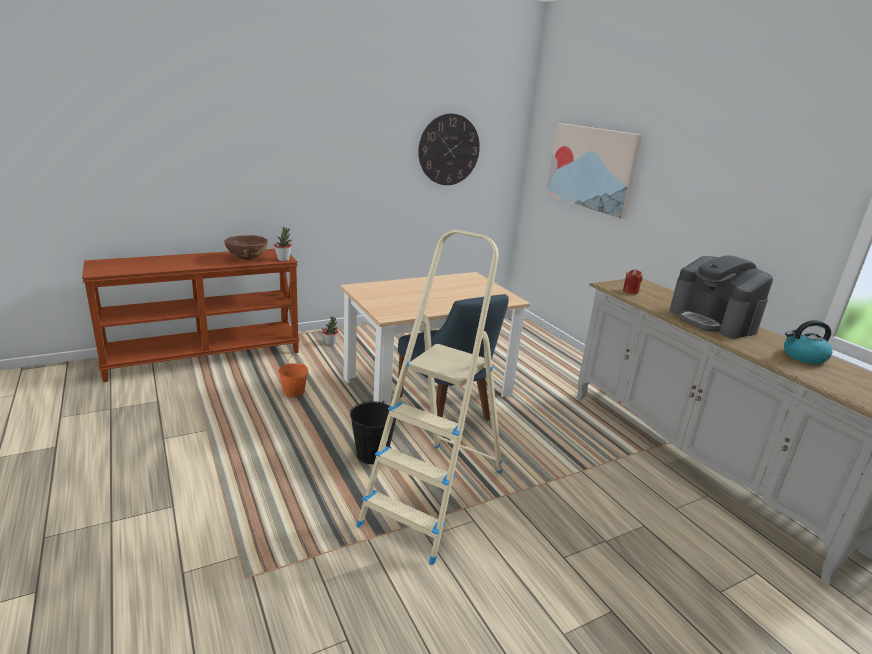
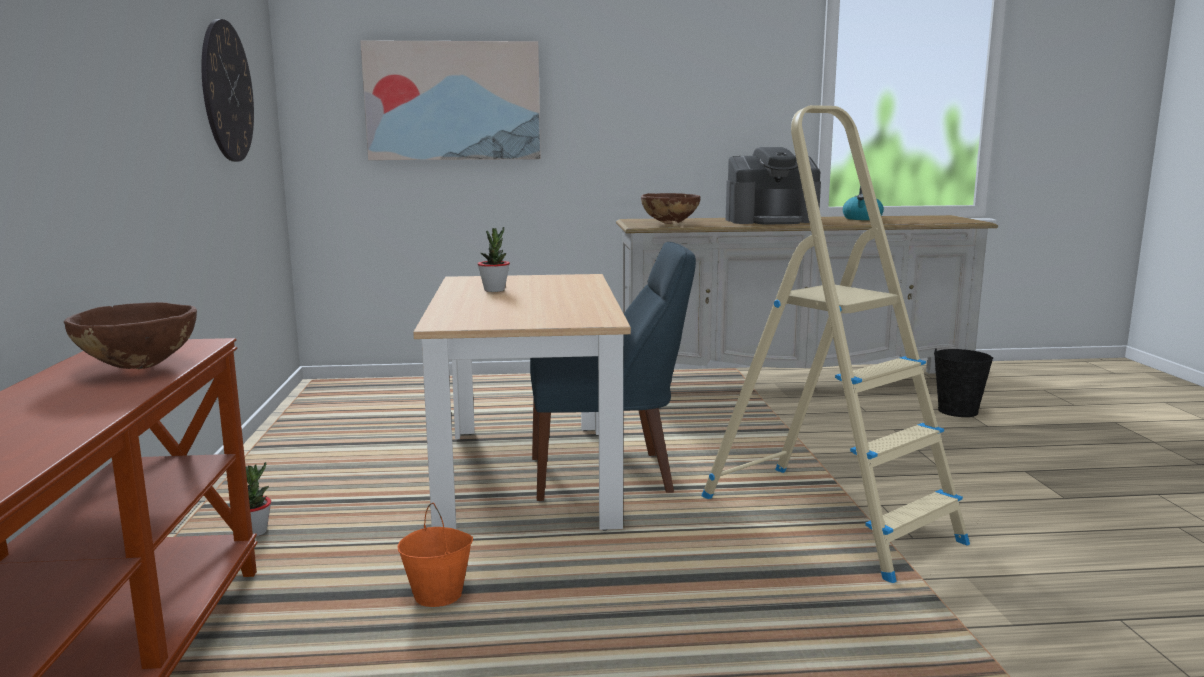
camera: 65 degrees left, 10 degrees down
(283, 259) = (201, 344): potted plant -> potted plant (494, 290)
(372, 455) = (709, 547): black bucket -> black bucket (957, 411)
(630, 291) = (670, 224): red candle -> brown bowl

